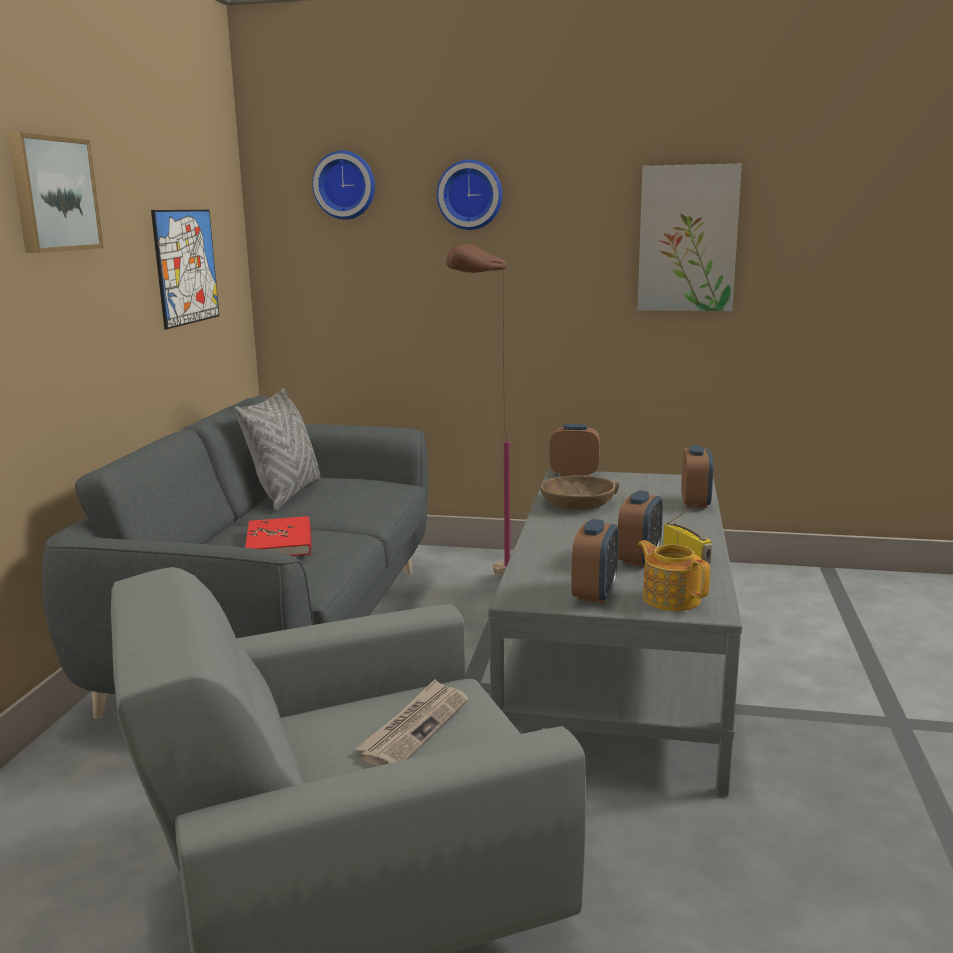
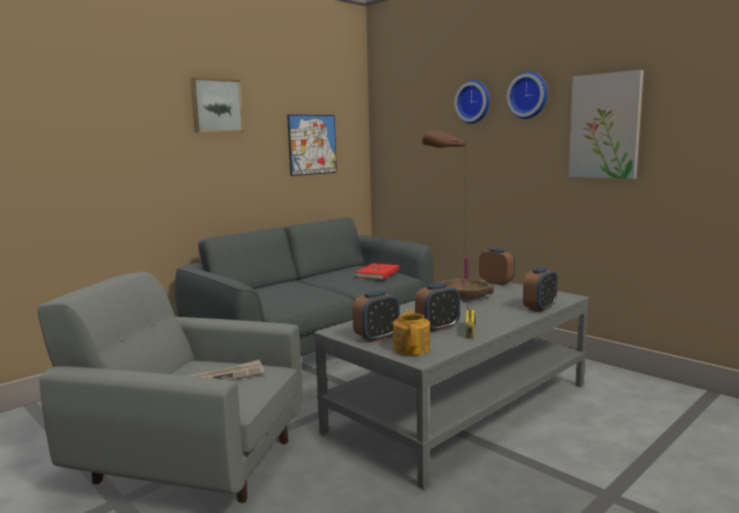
camera: 35 degrees right, 5 degrees down
(279, 542) = (294, 290): red book -> red book (378, 274)
(286, 494) = (339, 271): grey pillow -> none
(345, 185) = (412, 99): wall clock -> wall clock (529, 95)

